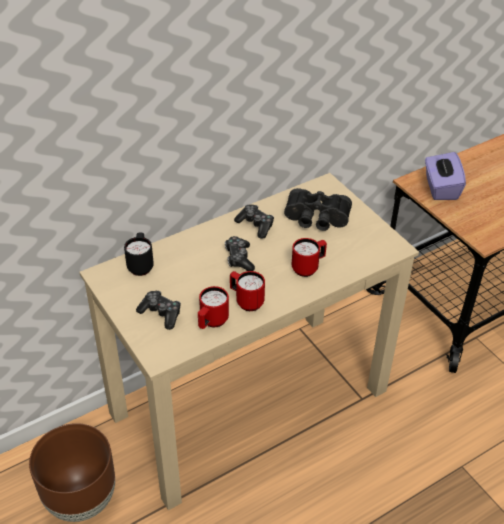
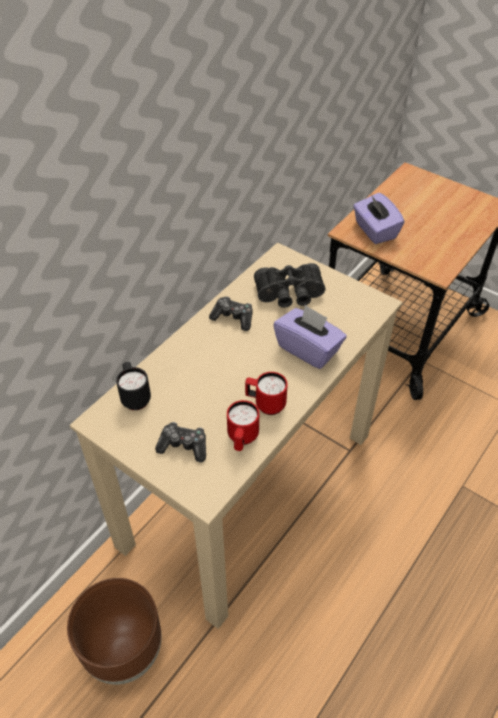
camera: 20 degrees left, 5 degrees up
(239, 258) = (234, 359): game controller -> none
(308, 268) = (308, 349): red mug -> purple tissue box

